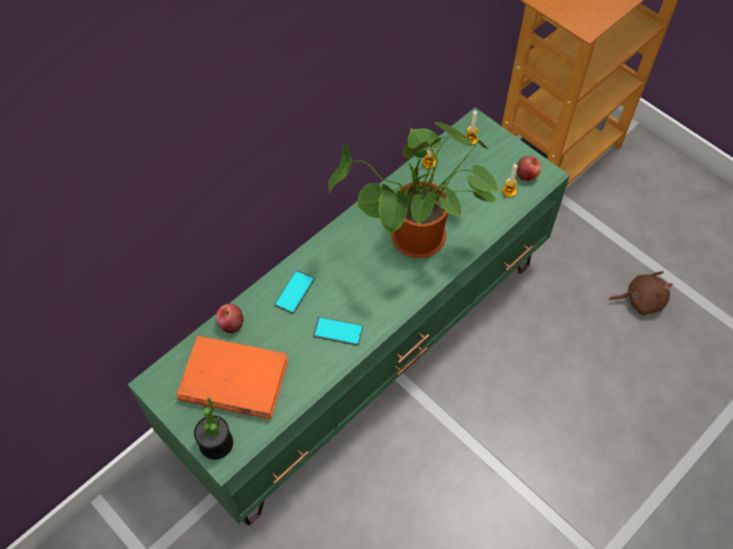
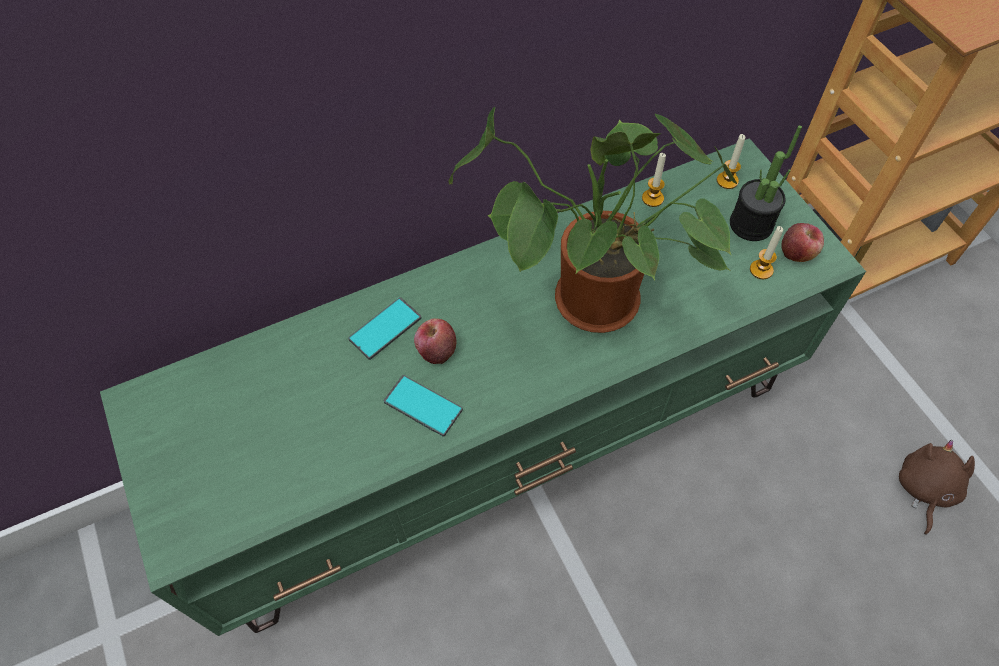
camera: 20 degrees right, 0 degrees up
(216, 443) = (175, 521): potted plant -> potted plant (751, 224)
(231, 324) = (277, 348): apple -> apple (436, 350)
(233, 380) = (243, 432): orange book -> none
(641, 300) = (924, 488): brown plush toy -> brown plush toy turned 90 degrees counterclockwise

